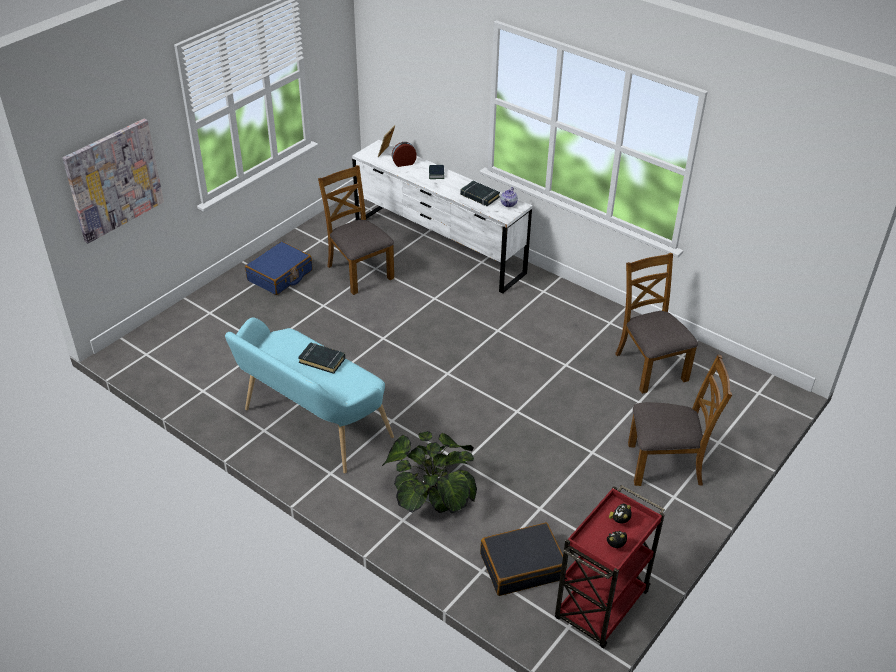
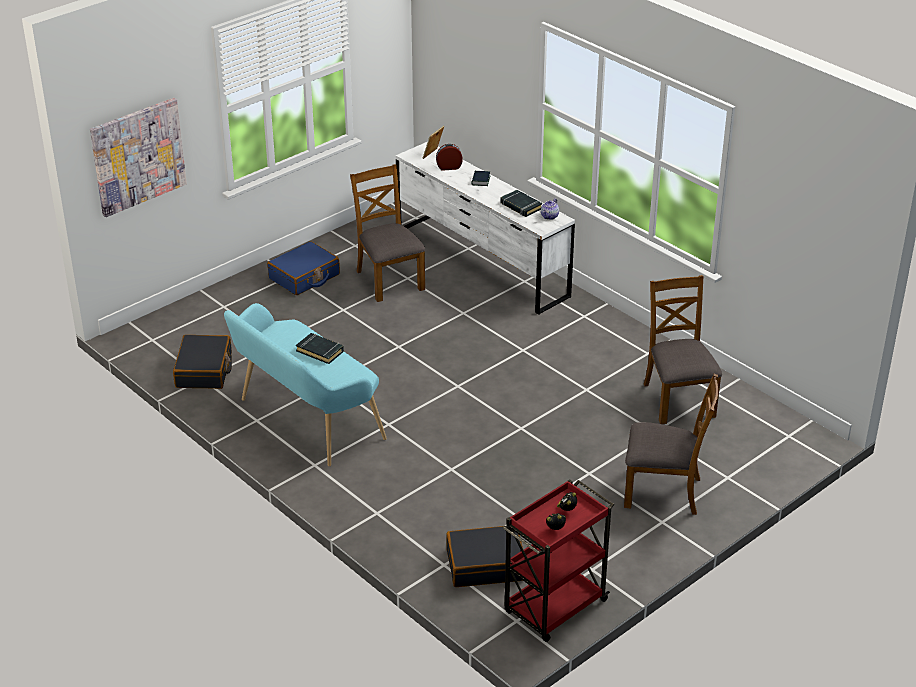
camera: 10 degrees right, 5 degrees down
(203, 382) = (204, 370): none -> black suitcase
(432, 494) = (413, 493): potted plant -> none

